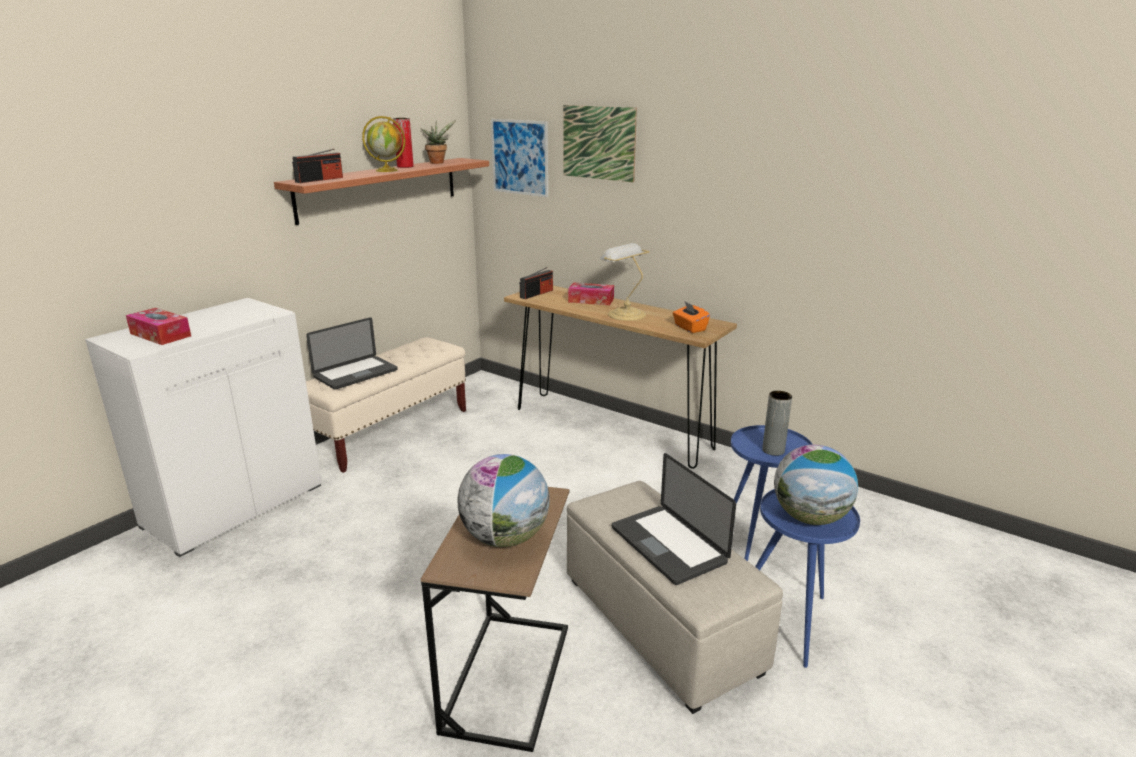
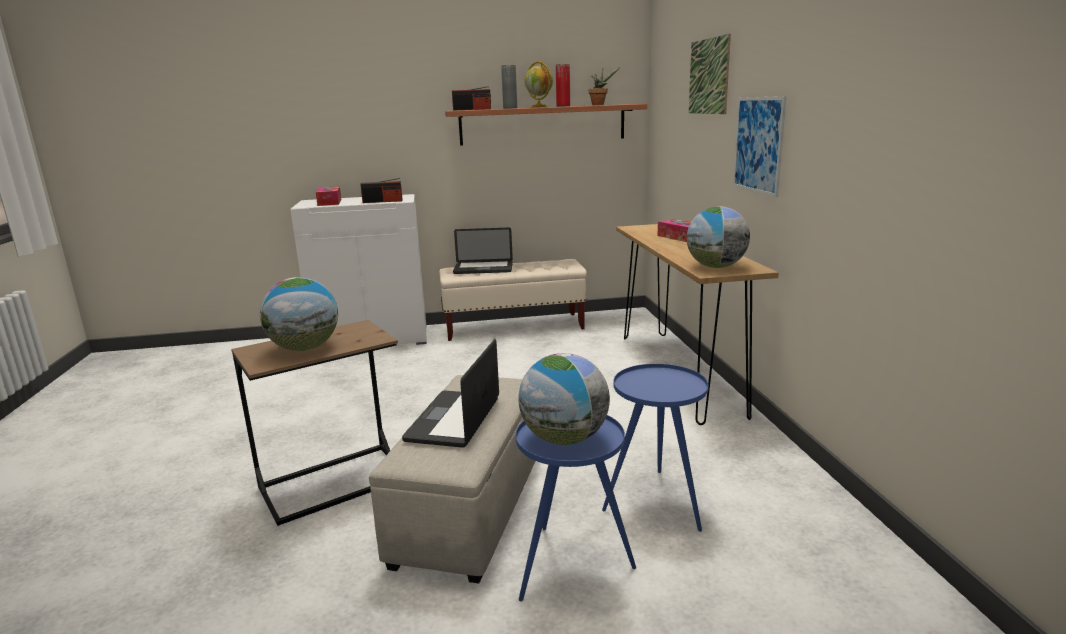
camera: 45 degrees right, 5 degrees down
(520, 157) = (670, 99): picture -> picture (758, 145)
(536, 294) = (647, 228): radio -> radio (382, 201)
(625, 314) = (684, 249): table lamp -> none
(689, 328) = (716, 267): orange tissue box -> globe
(773, 450) = (654, 388): grey vase -> grey vase (510, 108)

